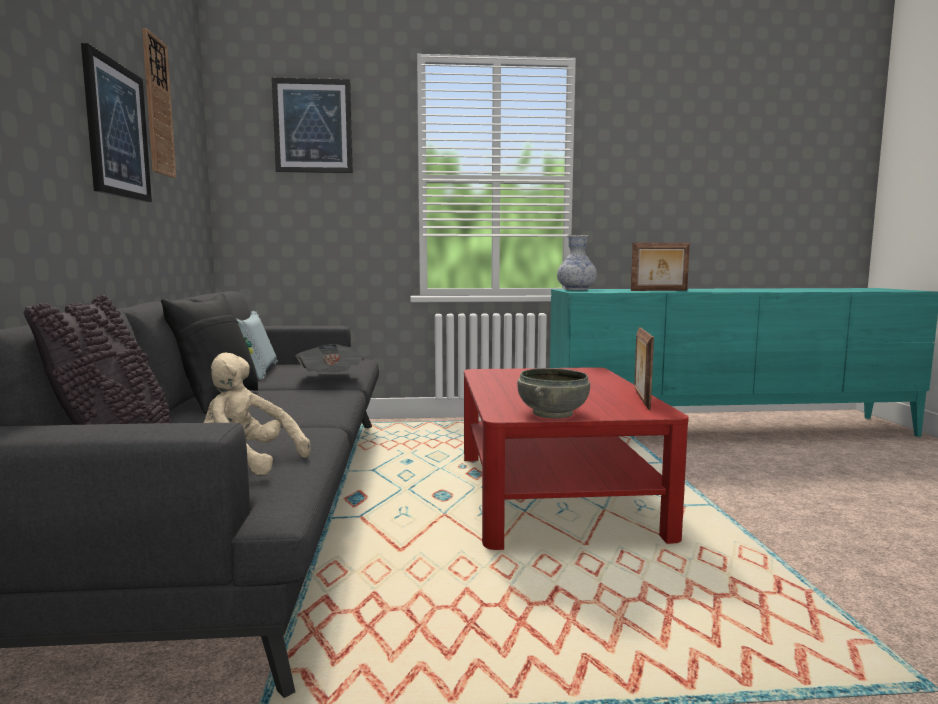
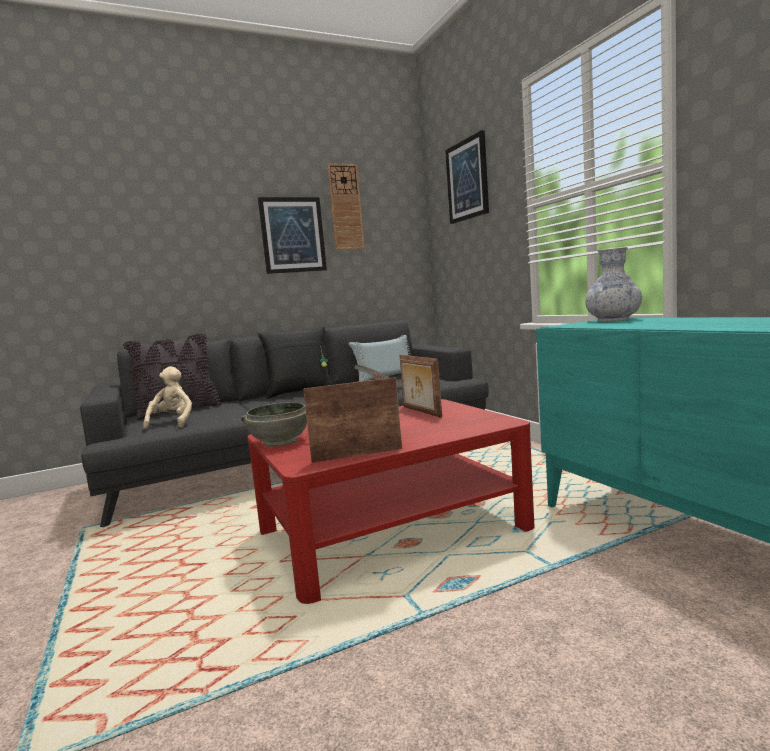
camera: 70 degrees right, 0 degrees up
(659, 290) = (686, 324): picture frame -> picture frame (420, 412)

